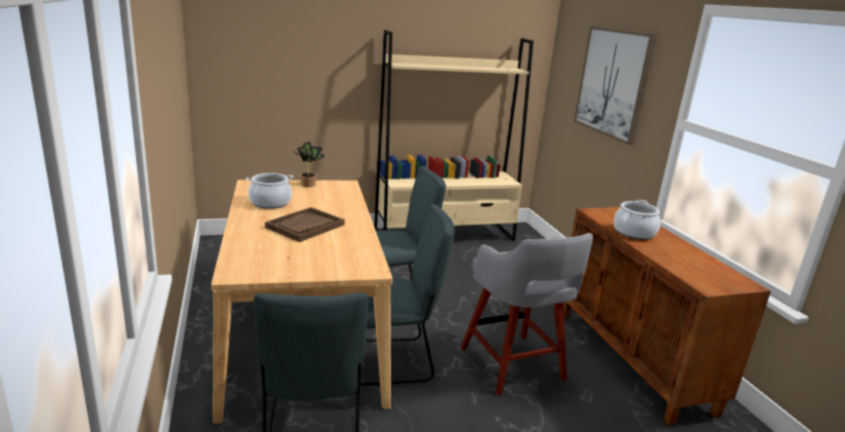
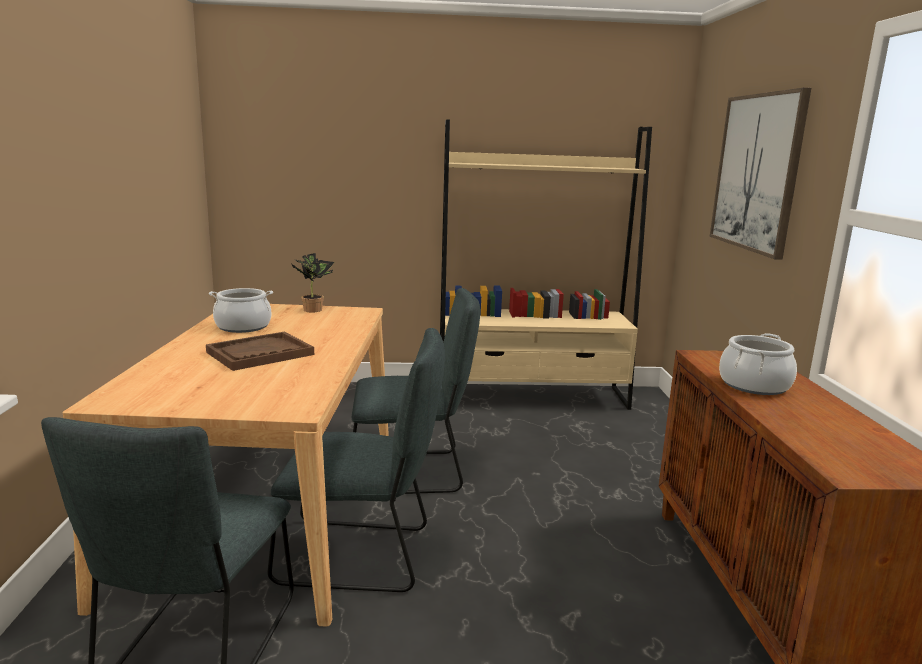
camera: 15 degrees right, 5 degrees down
(513, 365) = (550, 585): grey stool -> none

